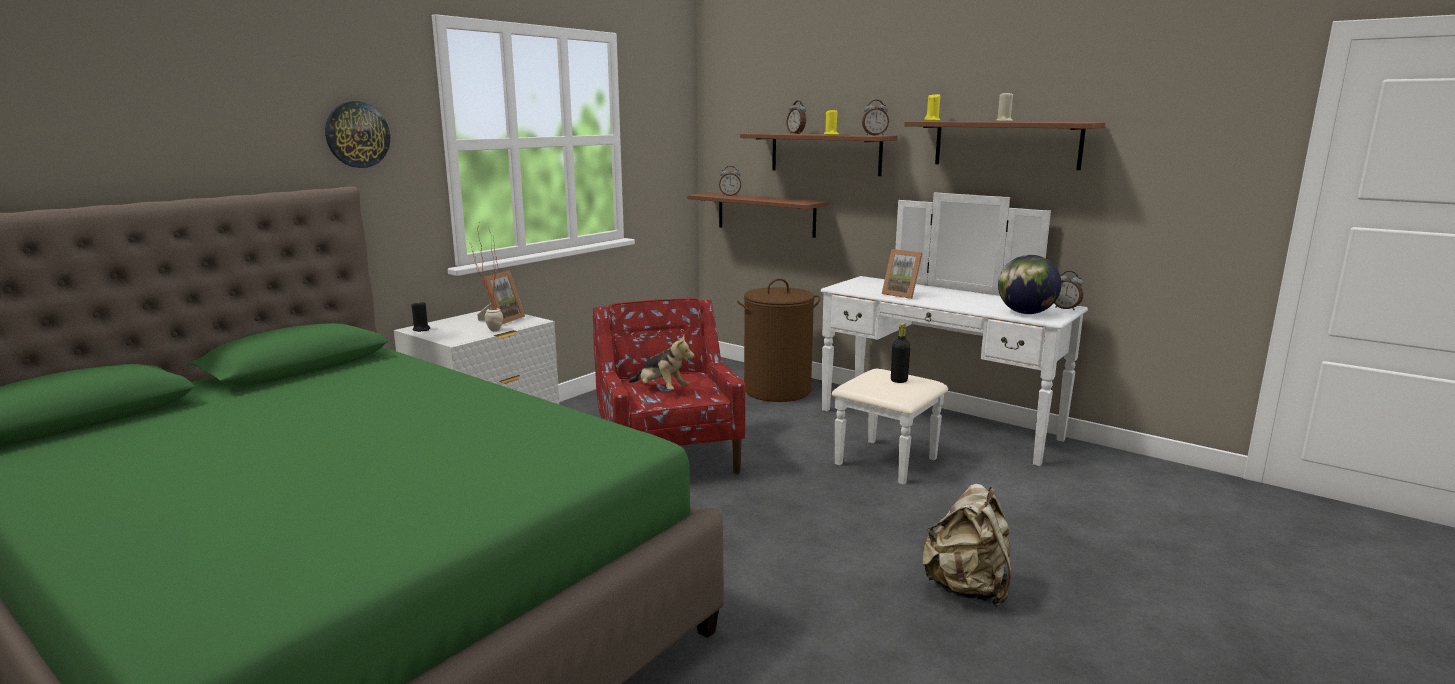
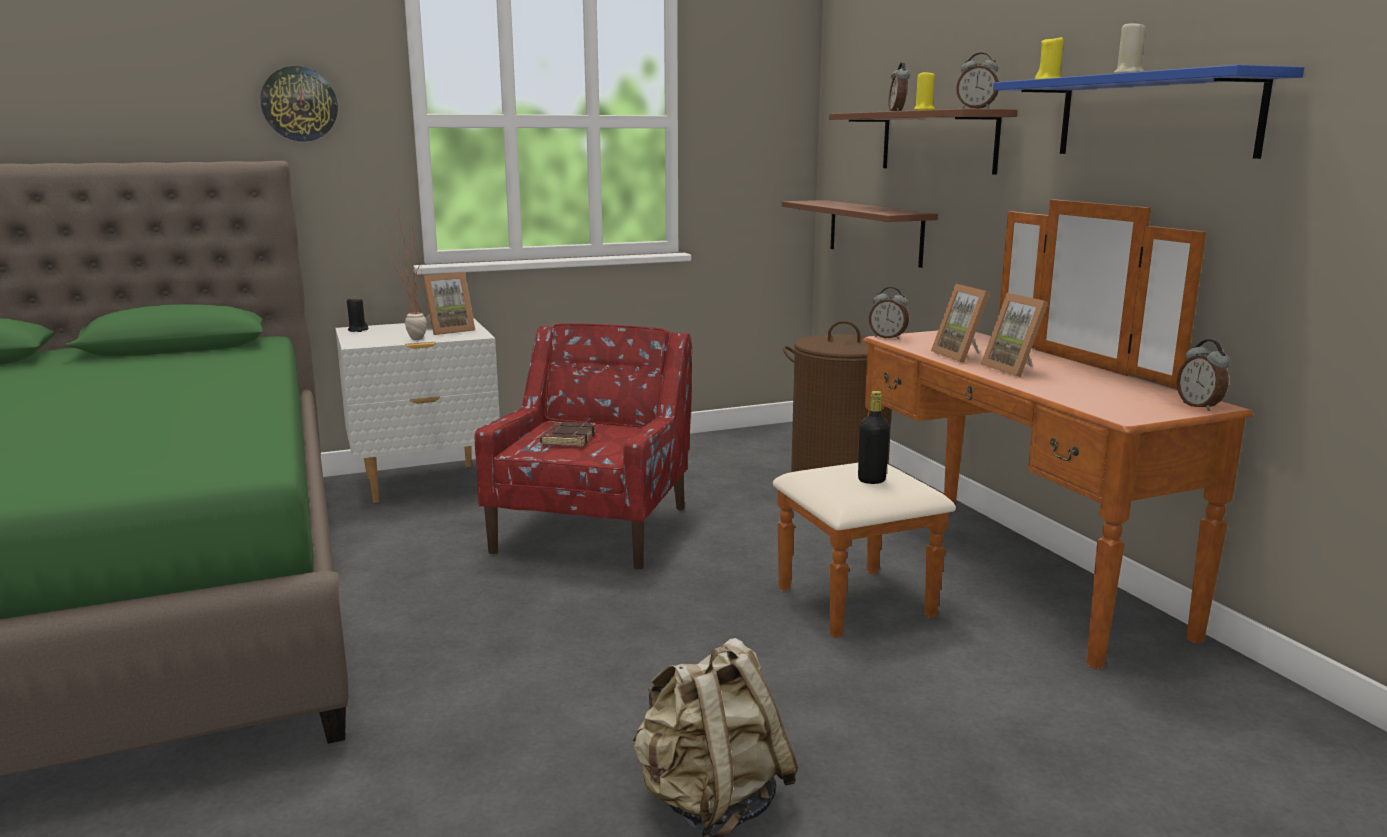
camera: 30 degrees right, 0 degrees up
(661, 390) = (568, 439): plush toy -> brown book
(730, 196) = (829, 203): alarm clock -> alarm clock (888, 338)
(927, 432) = (976, 578): white dresser -> brown dresser
(945, 299) = (1016, 369): none -> picture frame
(1006, 144) = (1154, 116): brown shelf -> blue shelf
(1025, 313) = (1105, 403): globe -> none

